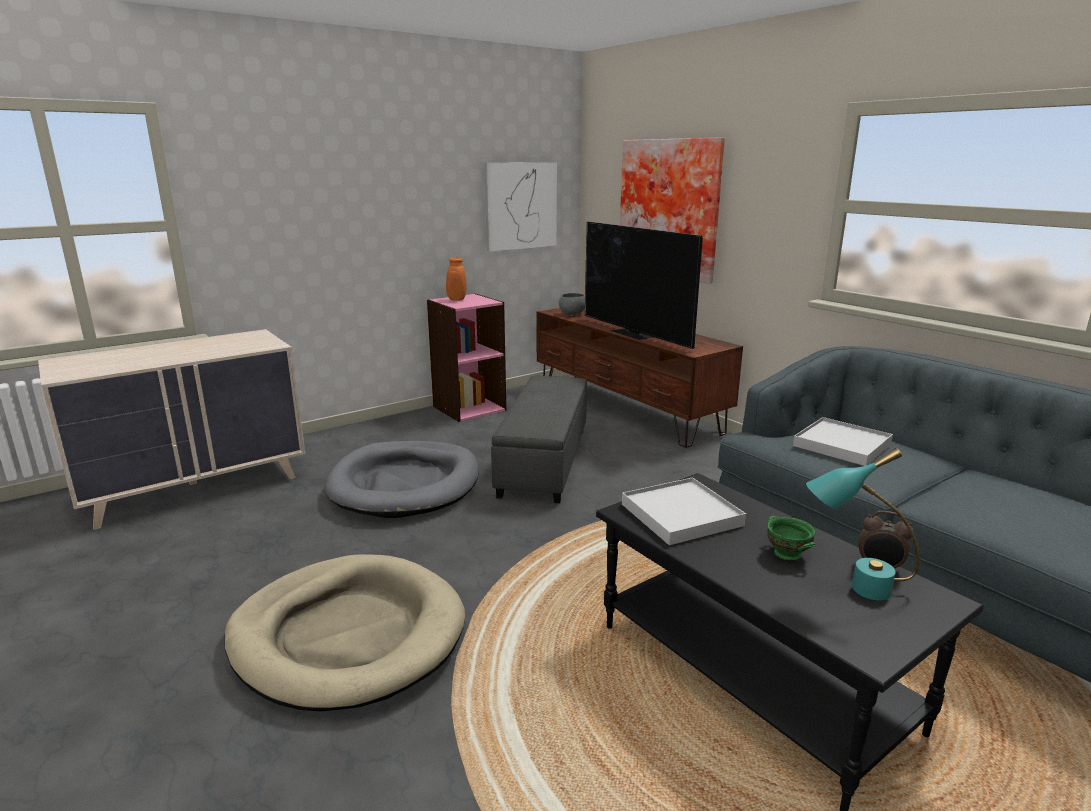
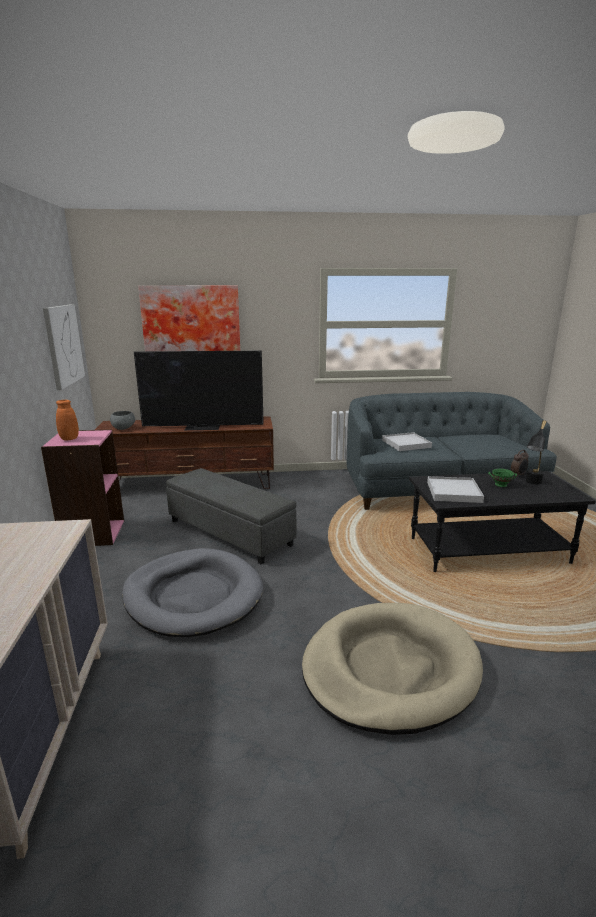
camera: 60 degrees left, 0 degrees up
(852, 588) = (532, 484): turquoise table lamp -> black table lamp

